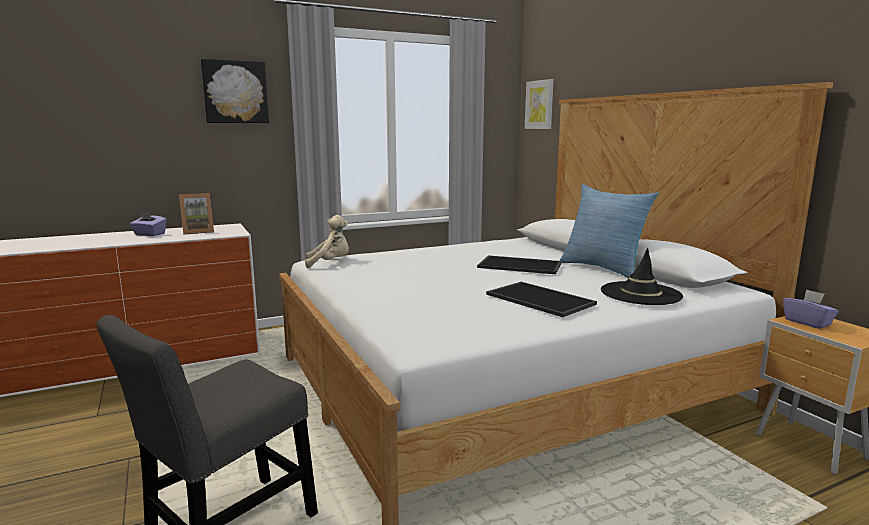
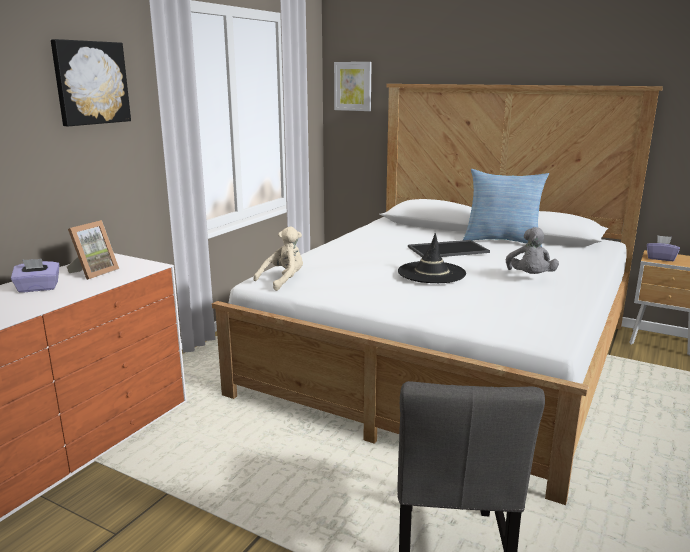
camera: 35 degrees left, 5 degrees up
(538, 299) = (530, 277): tray -> grey plush toy
(640, 294) = (572, 258): black hat -> black hat (431, 273)

